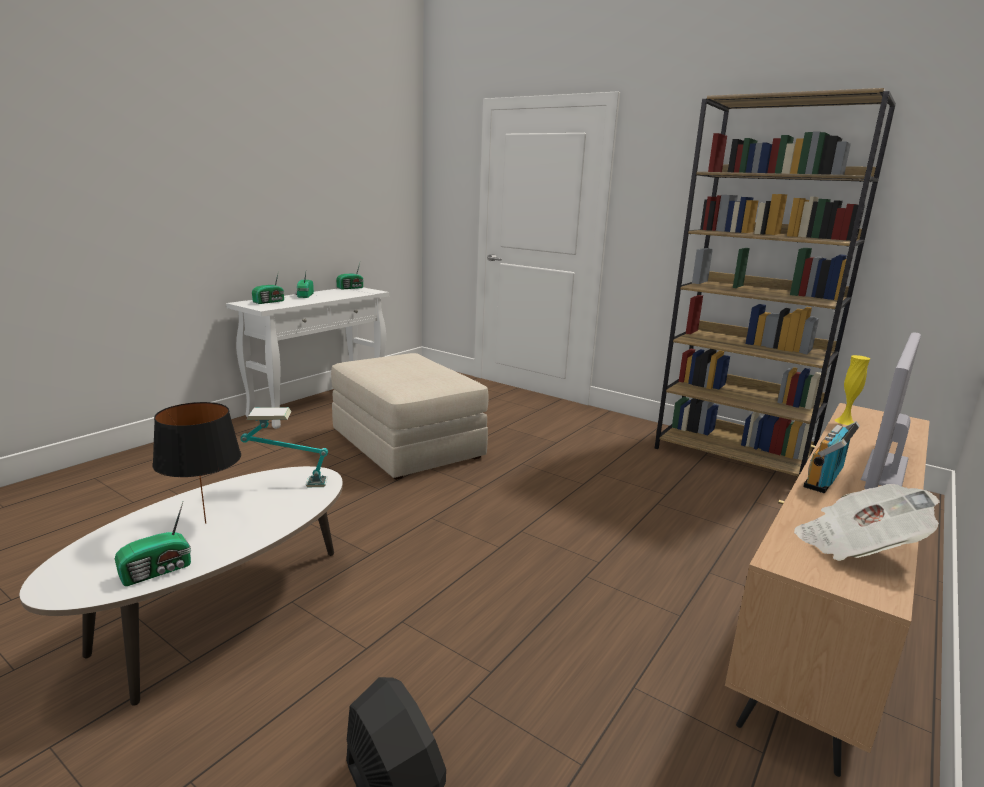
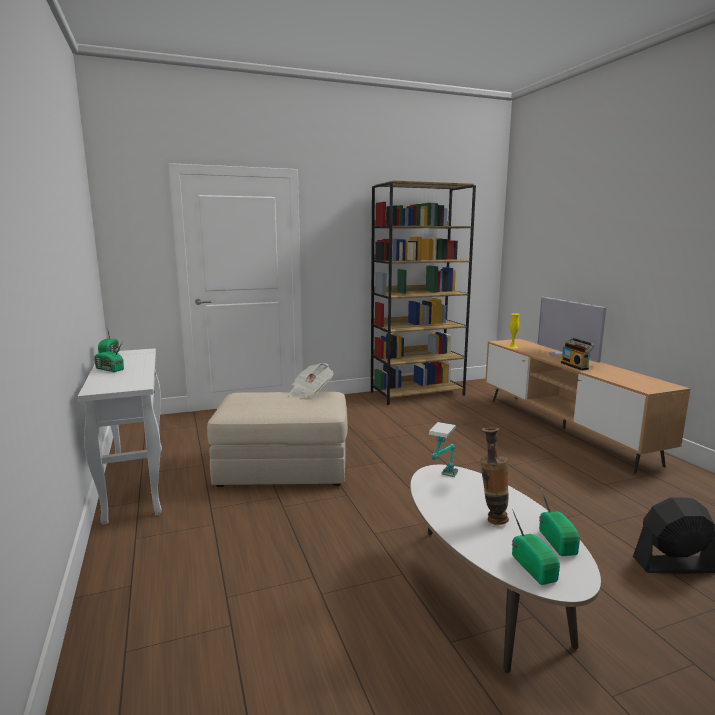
camera: 55 degrees left, 5 degrees down
(204, 523) = (492, 518): black table lamp -> vase
(270, 302) = (113, 382): radio -> radio (534, 567)
(856, 546) = (637, 378): newspaper -> newspaper (310, 392)

